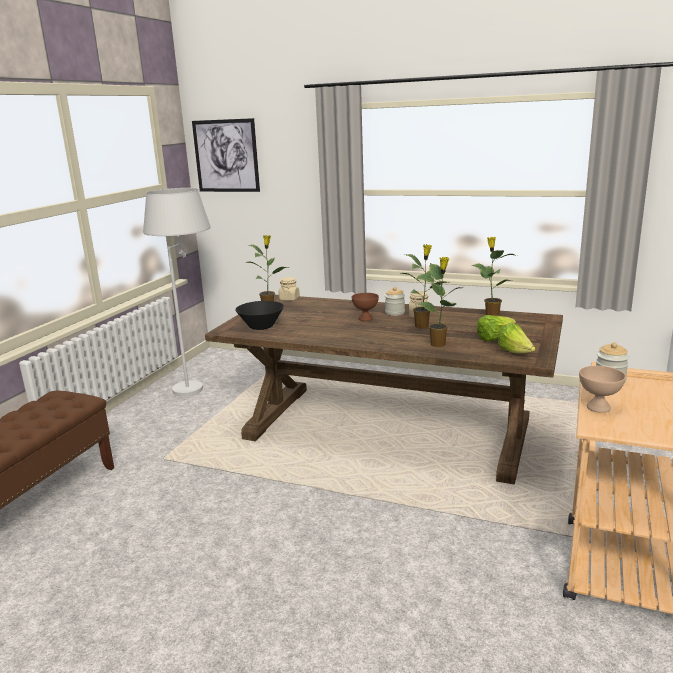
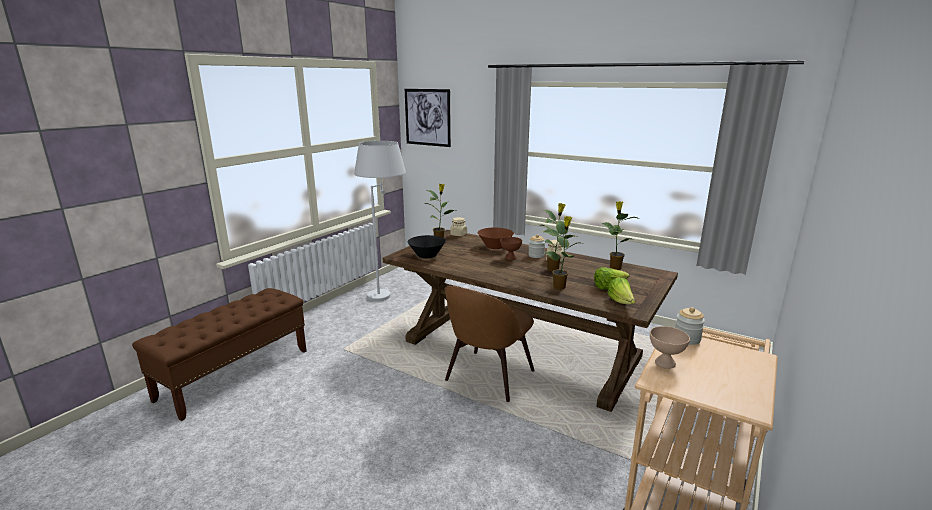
camera: 10 degrees right, 0 degrees up
(341, 308) = (495, 247): none -> brown bowl
(359, 467) = (488, 378): none -> brown chair

